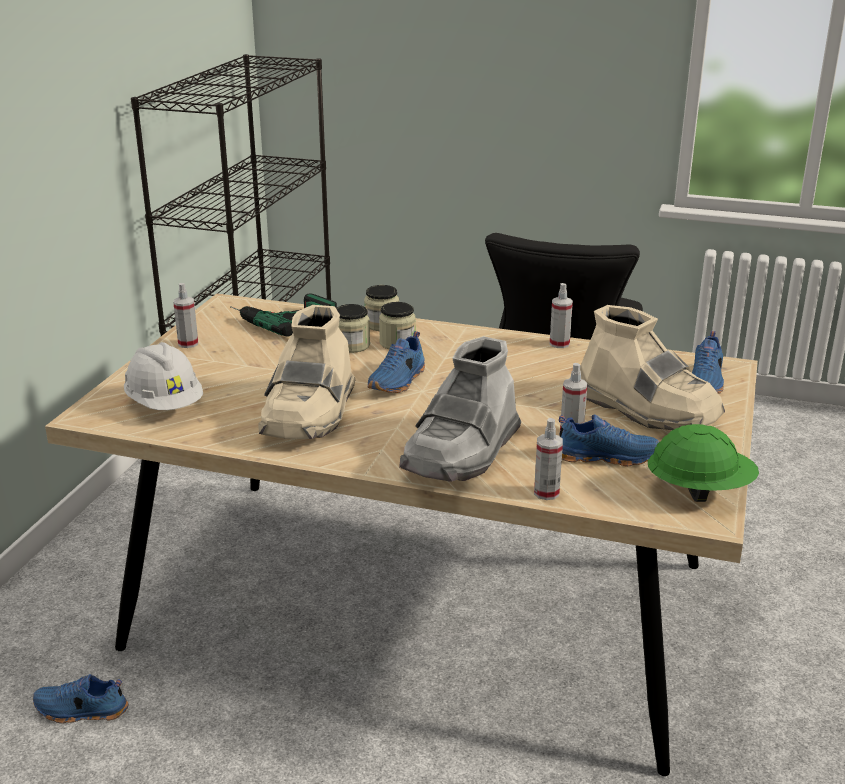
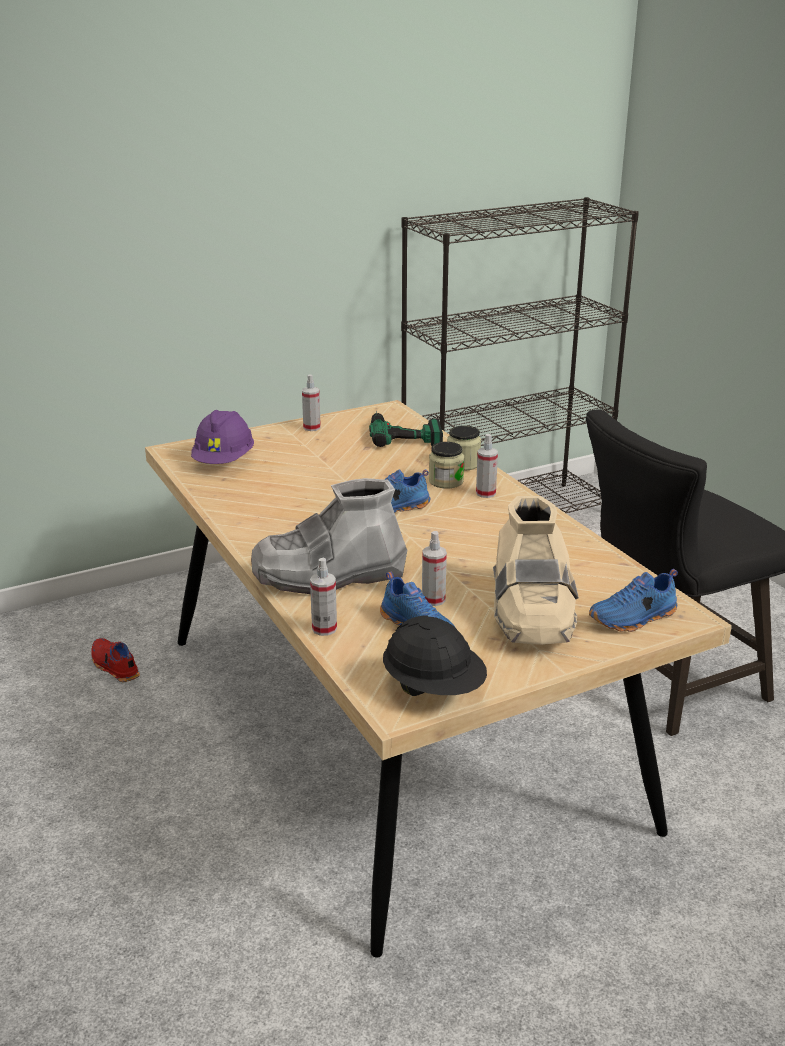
camera: 45 degrees right, 0 degrees up
(81, 711) = (114, 667): blue shoe -> red shoe
(165, 404) = (224, 461): white hard hat -> purple hard hat
(310, 414) = (289, 504): beige boot -> none
(352, 345) = (410, 470): jar -> none
(559, 344) = (571, 533): spray bottle -> spray bottle (485, 493)
(699, 490) = (434, 688): green hard hat -> black hard hat

